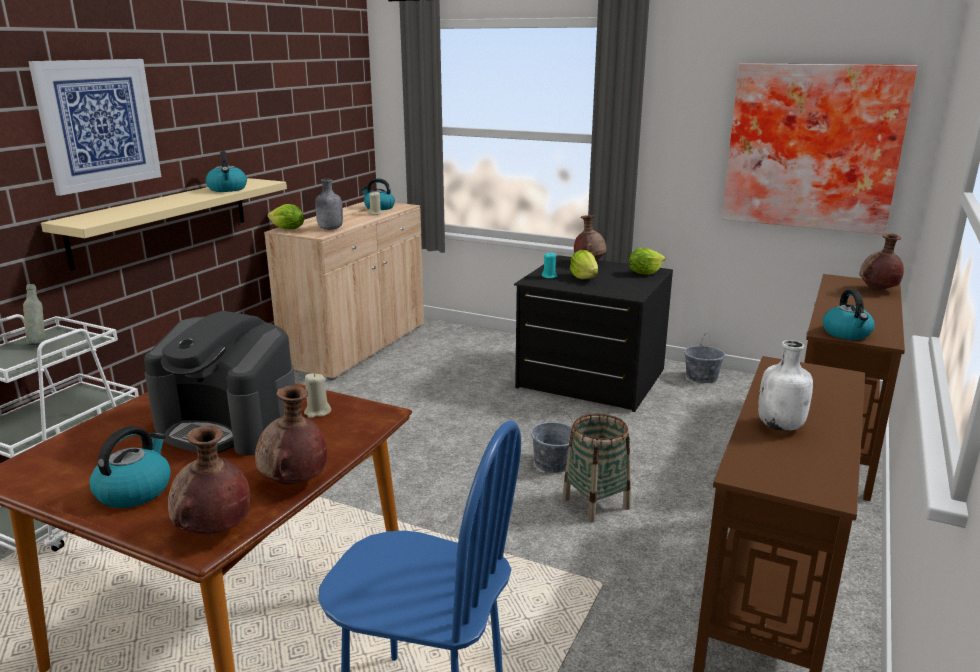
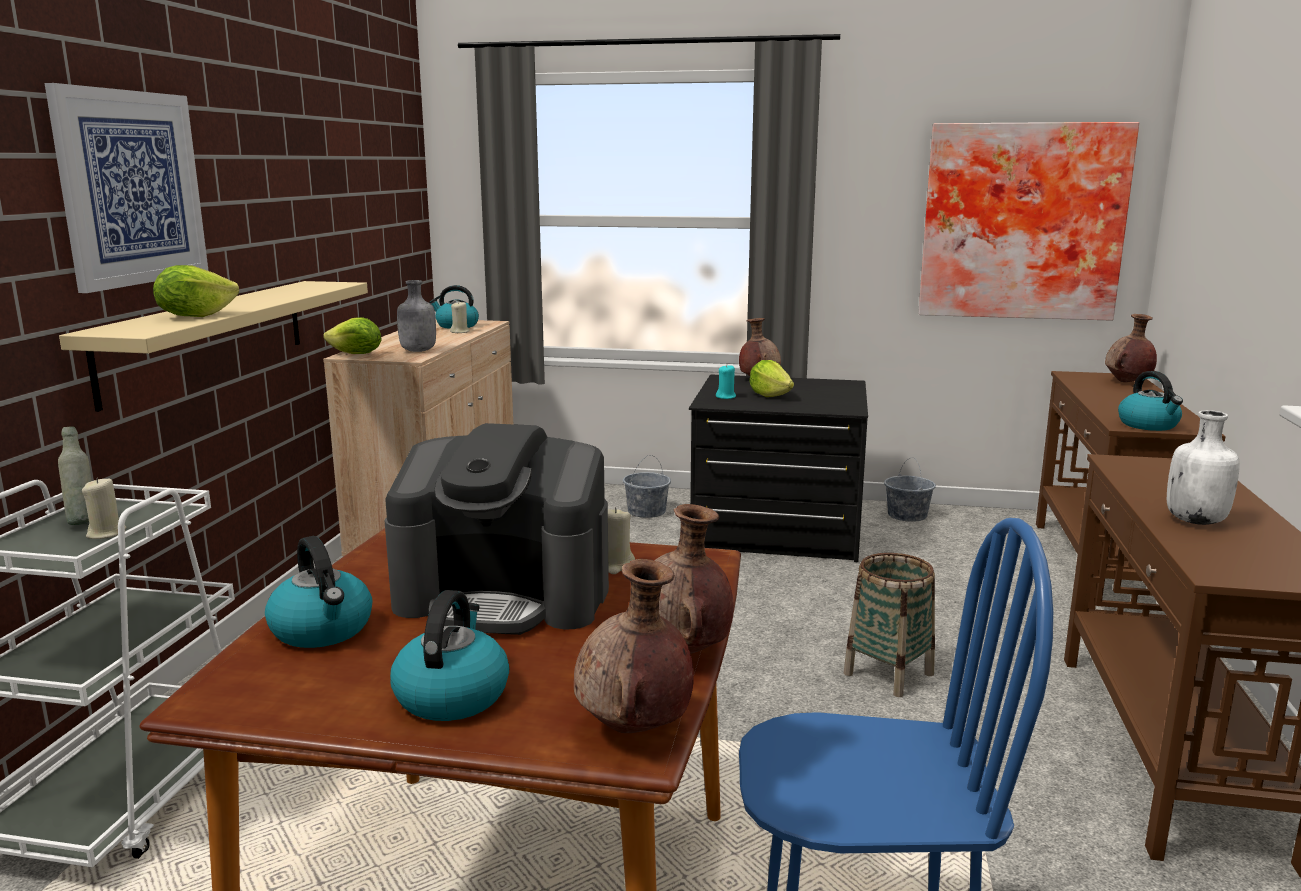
camera: 15 degrees left, 5 degrees down
(44, 353) = (106, 533): none -> beige candle
(227, 189) = (296, 292): kettle -> kettle (323, 630)
(553, 463) = (802, 633): grey bucket -> grey bucket (647, 511)
(644, 273) = (837, 386): lettuce -> lettuce (195, 316)

